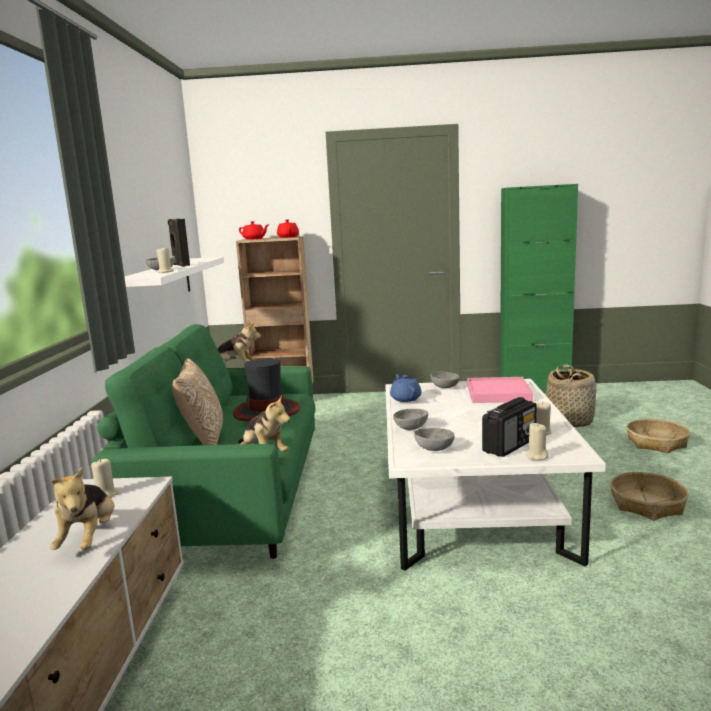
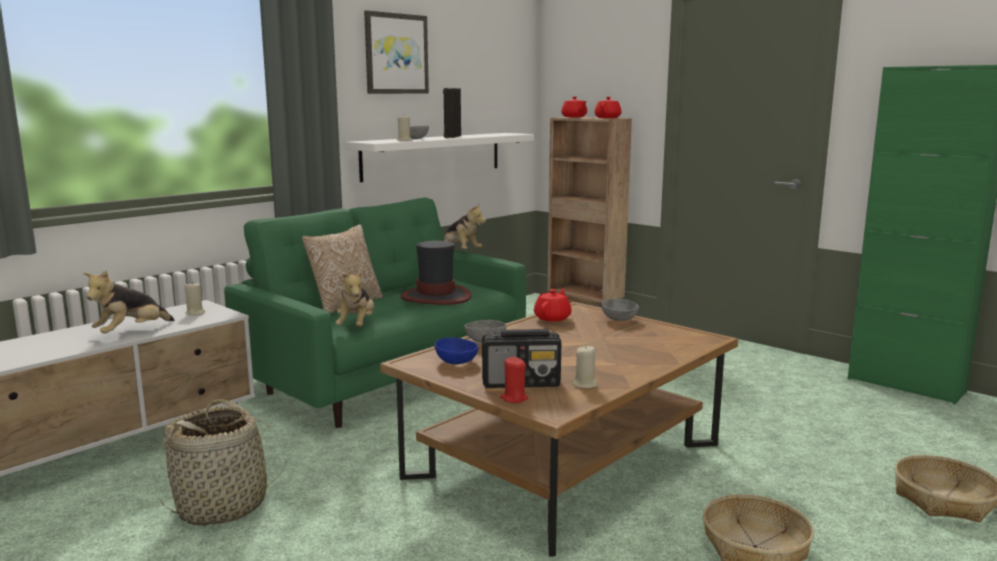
camera: 40 degrees right, 0 degrees up
(129, 187) = (396, 54): none -> picture
(405, 398) = (553, 318): blue teapot -> red teapot
(434, 448) = (457, 362): grey bowl -> blue bowl
(473, 504) = (565, 460): white coffee table -> brown coffee table
(498, 393) = (655, 340): pink tray -> none
(536, 456) = (514, 398): beige candle -> red candle
(569, 420) = (872, 431): basket -> basket (223, 505)

